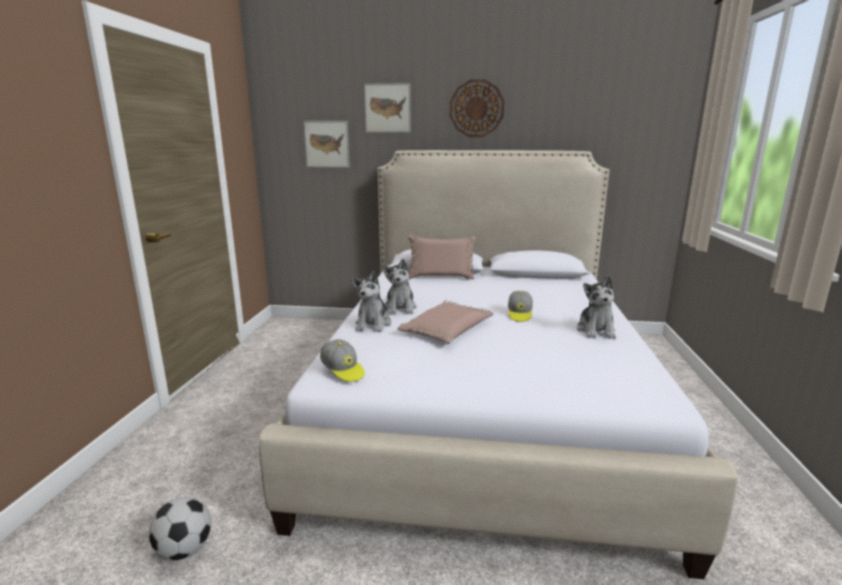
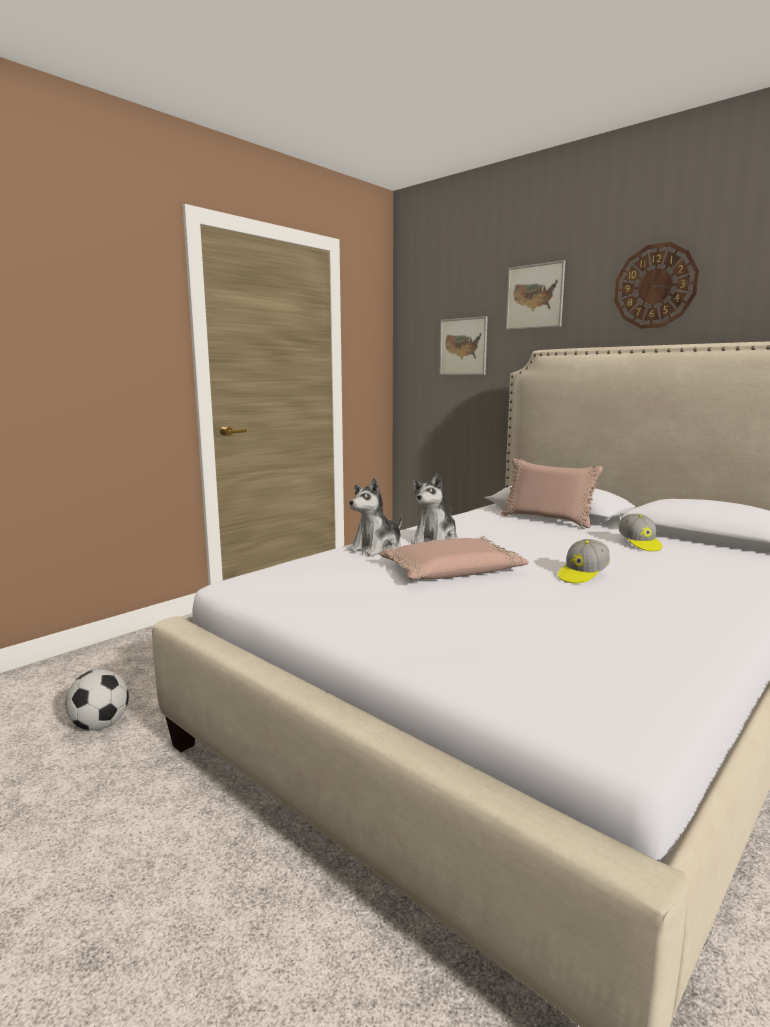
camera: 35 degrees right, 5 degrees down
(343, 371) = (267, 579): cap -> cap (639, 544)
(596, 331) = (676, 618): plush toy -> none

